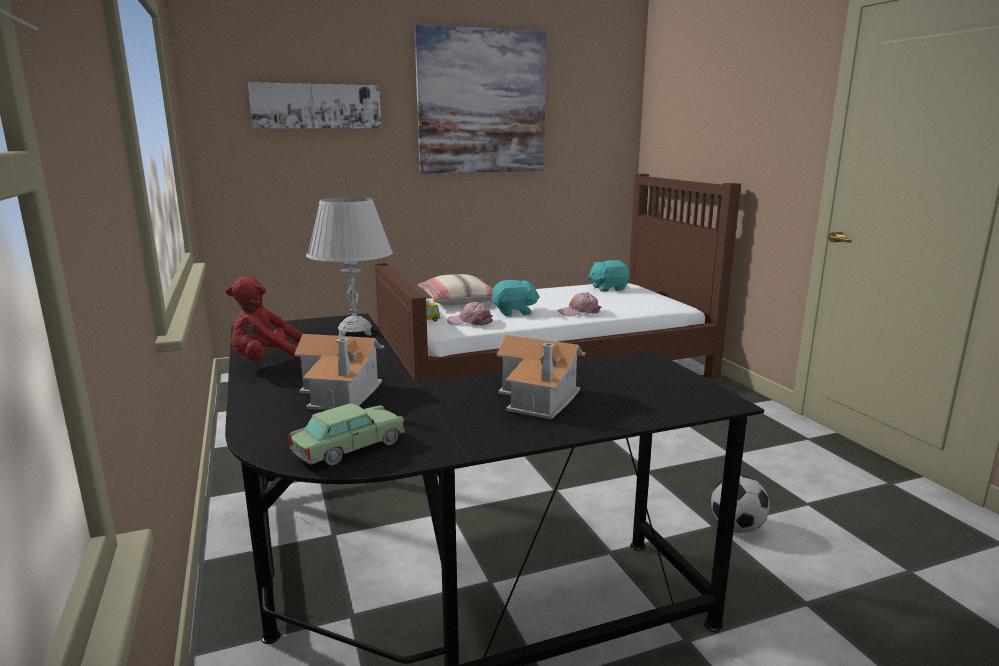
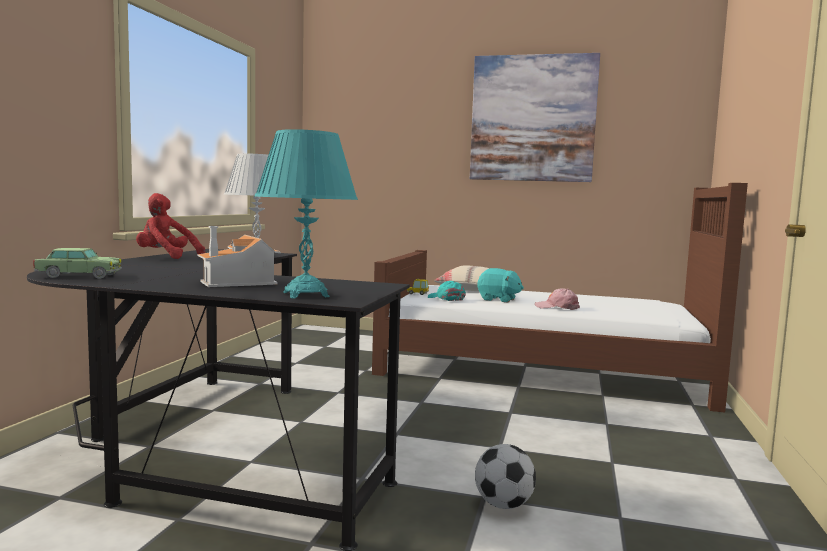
camera: 35 degrees right, 10 degrees down
(317, 106) = (392, 124): picture -> none
(342, 393) = (154, 266): toy house -> none
(470, 322) = (446, 298): pink cap -> turquoise cap
(608, 288) = (634, 301): turquoise plush toy -> none
(666, 402) = (305, 295): none -> turquoise table lamp

